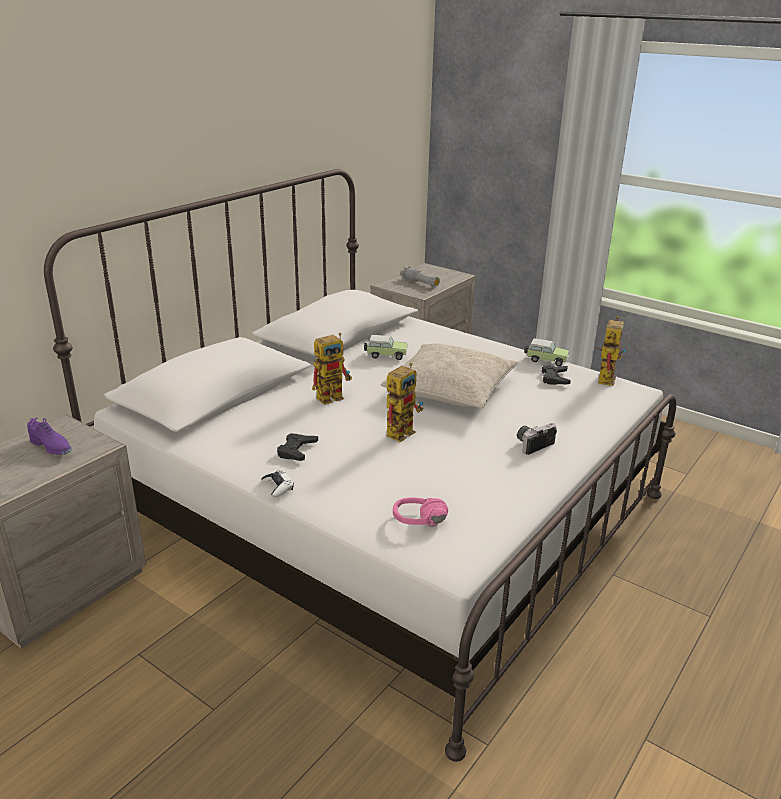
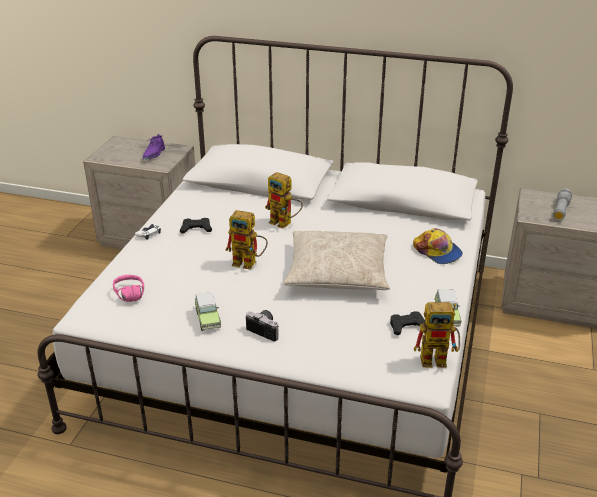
camera: 70 degrees right, 5 degrees up
(385, 355) = (376, 229): toy car -> toy car (208, 319)
(445, 340) = (437, 251): none -> cap

